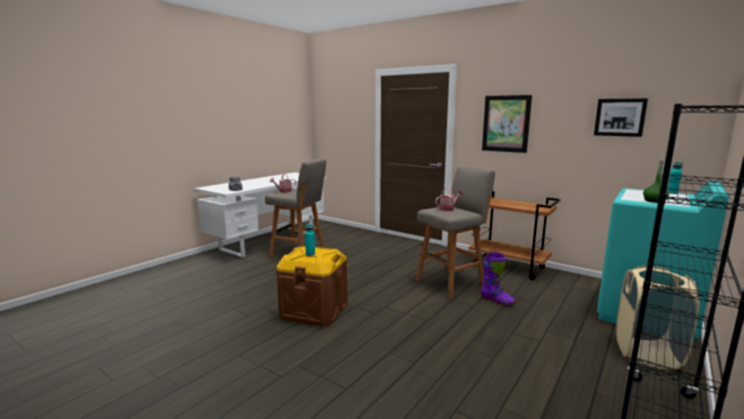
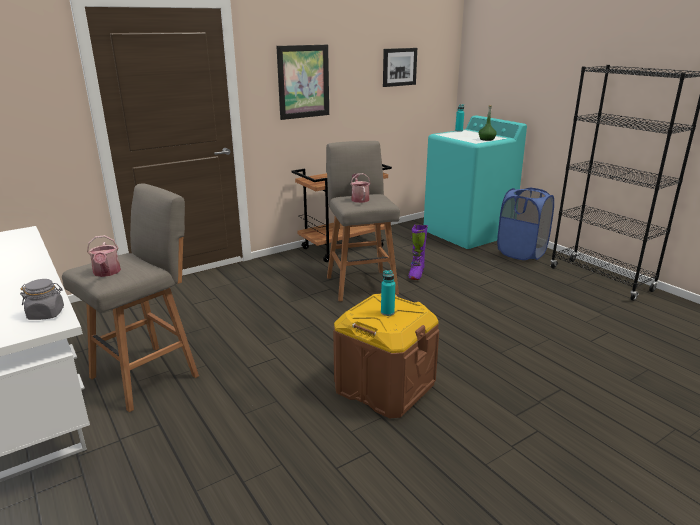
camera: 70 degrees left, 10 degrees up
(497, 300) = (416, 274): purple boot -> purple boot turned 135 degrees clockwise
(647, 354) = (521, 253): beige laundry basket -> blue laundry basket

